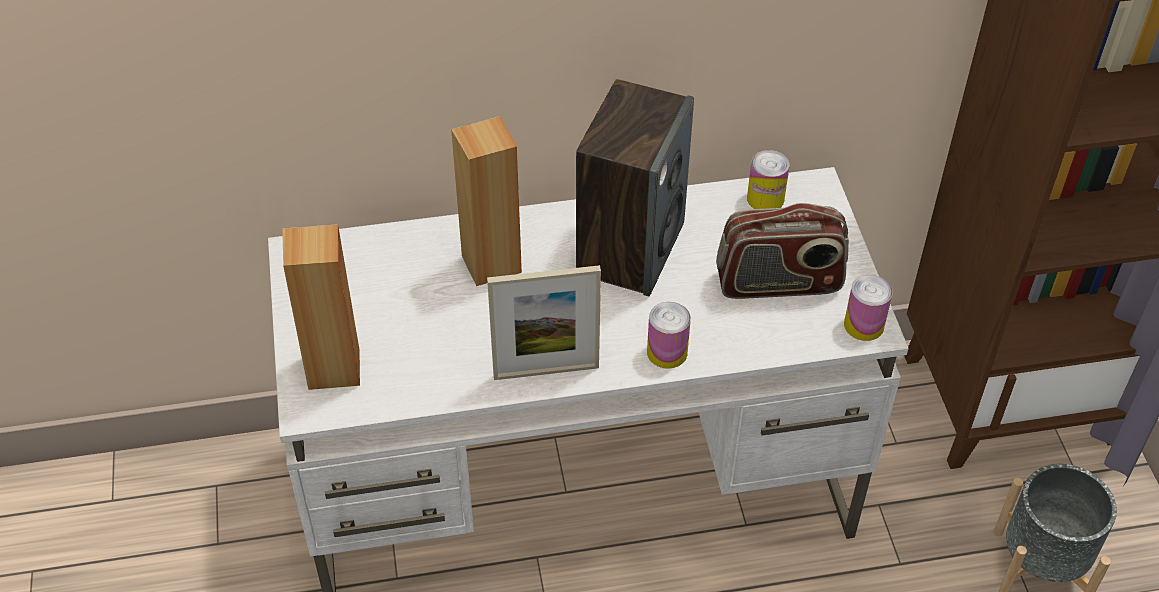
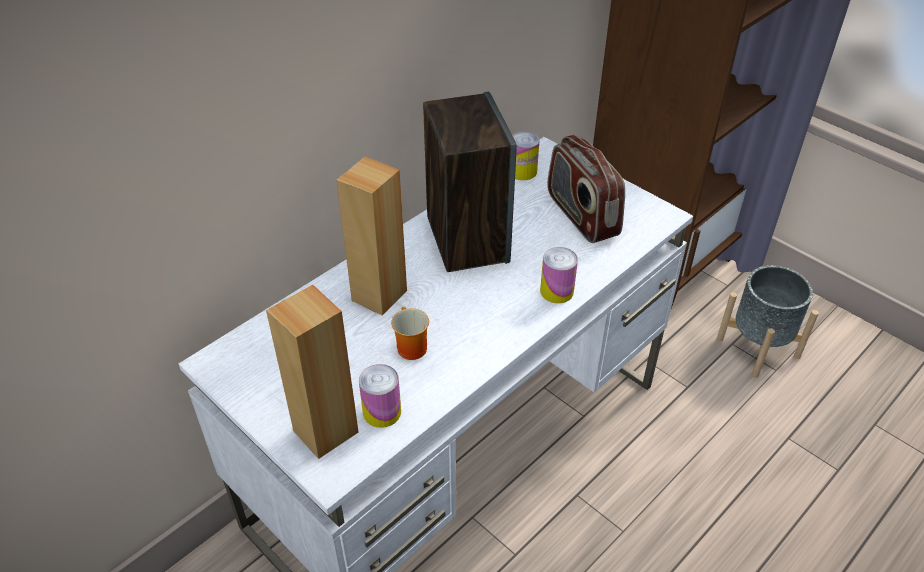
camera: 35 degrees left, 5 degrees down
(472, 330) = (408, 346): none -> mug
(546, 371) = (489, 346): picture frame -> none
(778, 283) = (581, 215): radio -> radio turned 105 degrees clockwise
(864, 325) = (655, 215): can -> can (382, 412)

